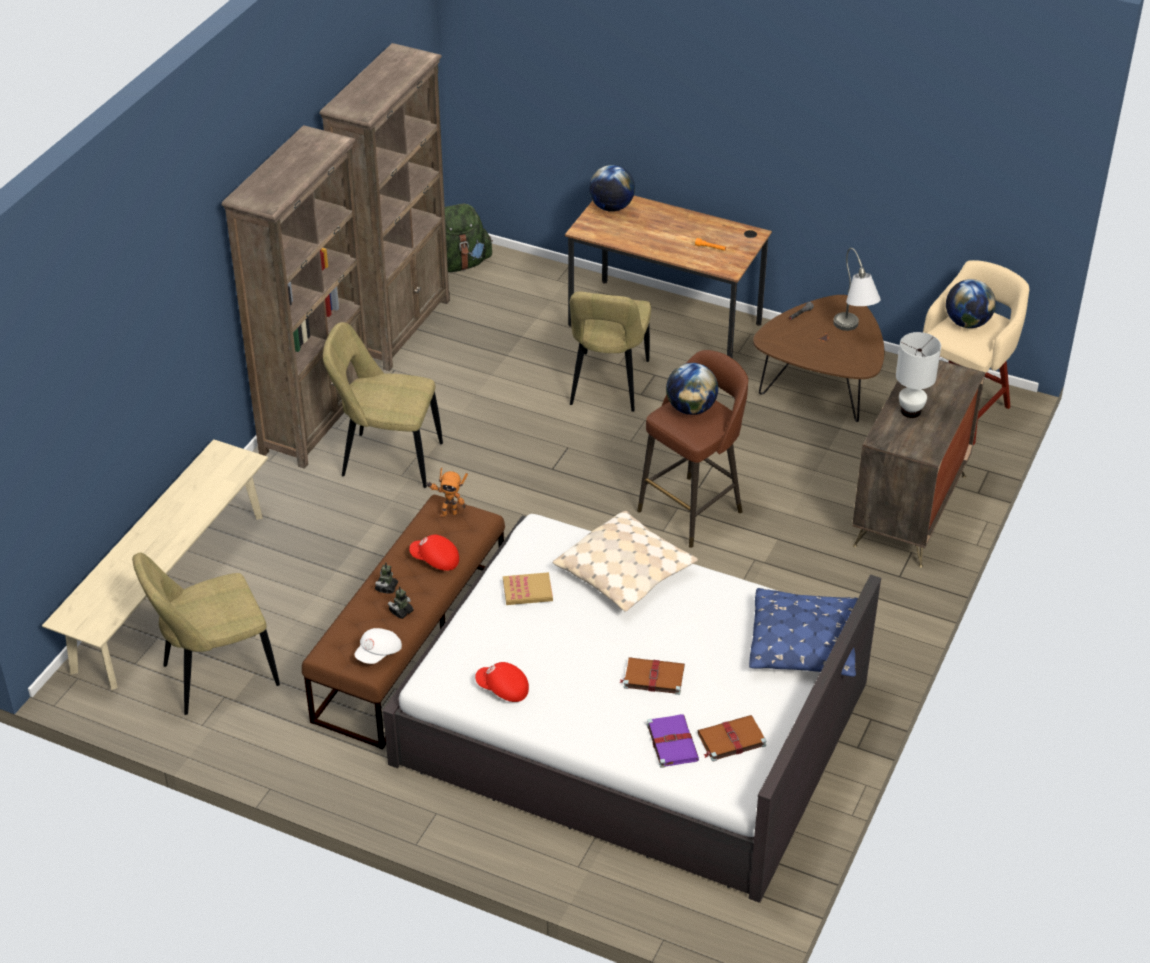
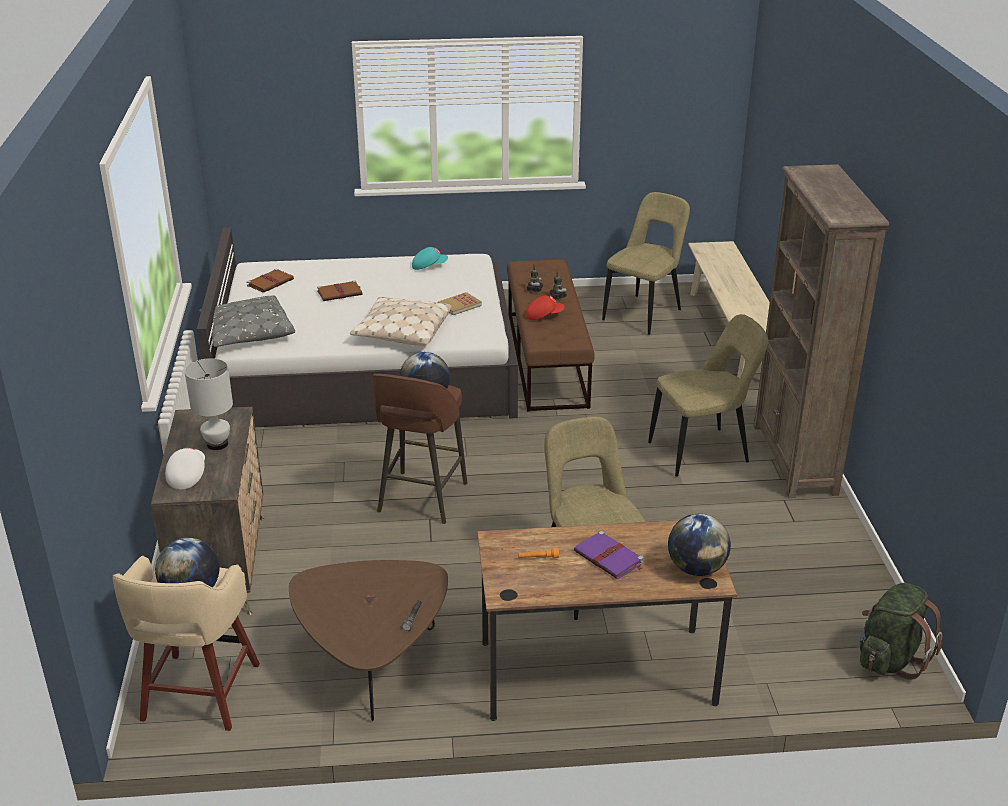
camera: 150 degrees right, 10 degrees down
(379, 654) = (524, 271): white cap -> white cap (187, 475)
(399, 328) = (845, 561): brown bookcase -> none
(448, 513) = (566, 340): toy robot -> none
(503, 689) = (429, 266): red cap -> turquoise cap
(671, 741) = (307, 273): purple book -> purple book (609, 558)
(804, 644) = (247, 333): blue pillow -> grey pillow
(853, 333) = (339, 617): grey table lamp -> none

